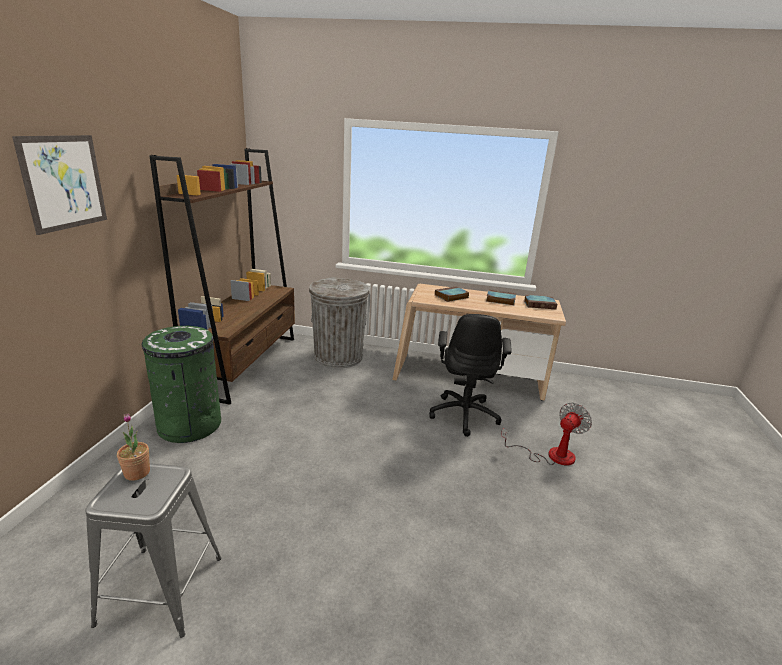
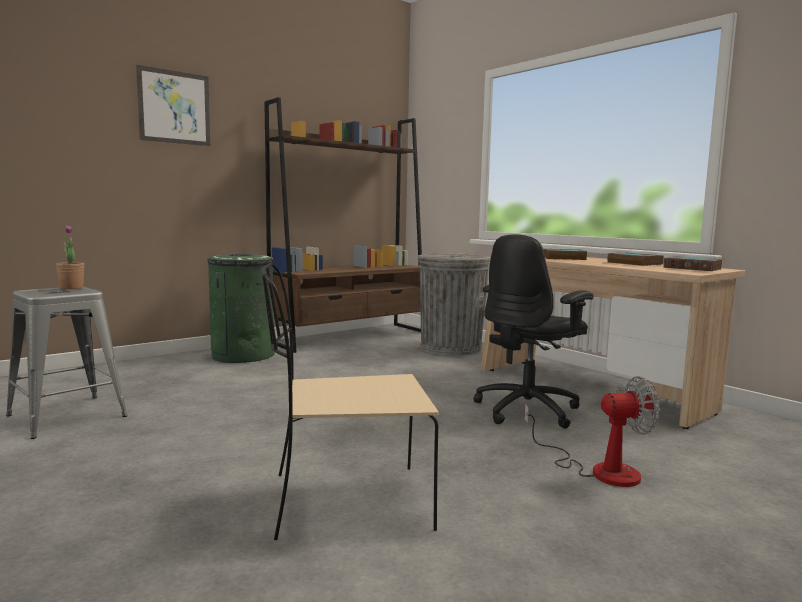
camera: 40 degrees right, 15 degrees down
(490, 553) = (345, 501): none -> beige chair

